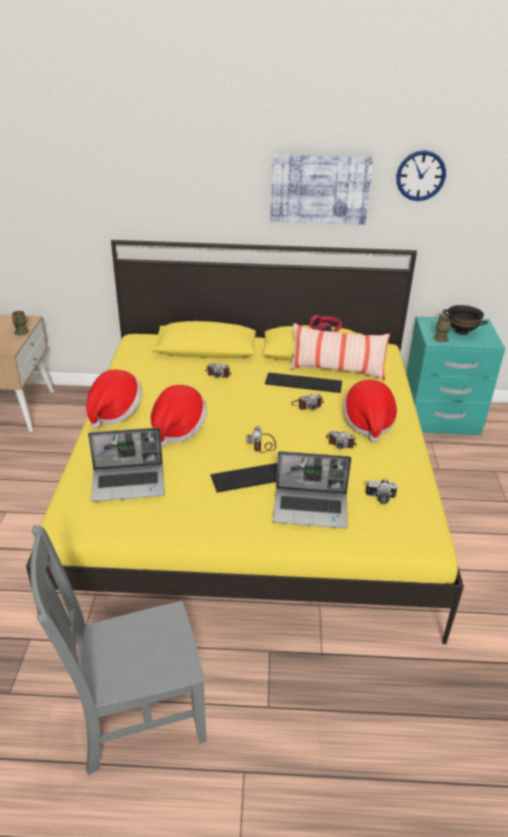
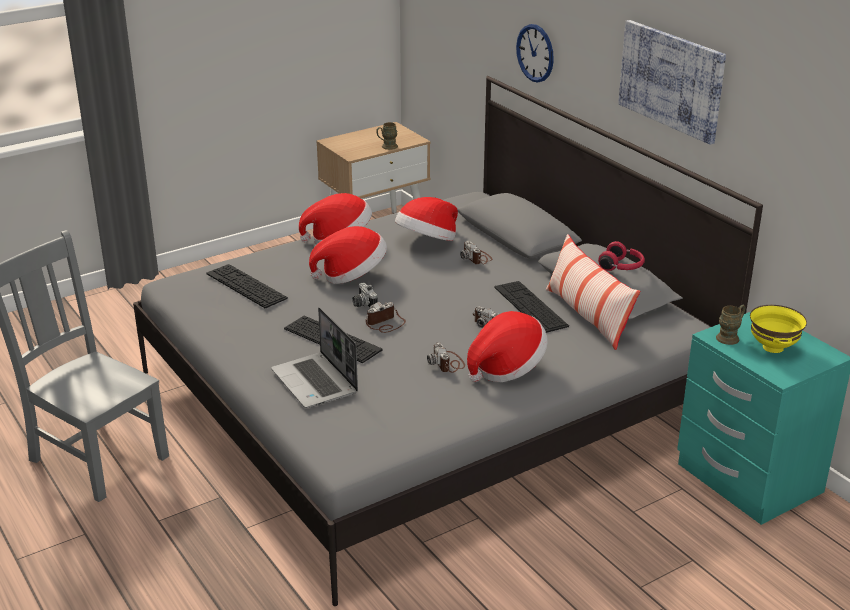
camera: 55 degrees right, 5 degrees down
(129, 483) = (246, 286): laptop -> keyboard
(171, 381) = (427, 242): none -> hat
(252, 489) = (426, 399): yellow bed -> grey bed
(380, 498) = (378, 415): camera -> camera (362, 304)
(420, 175) = (778, 97): wall clock -> wall clock (535, 53)
(461, 332) = (773, 347): black bowl -> yellow bowl

